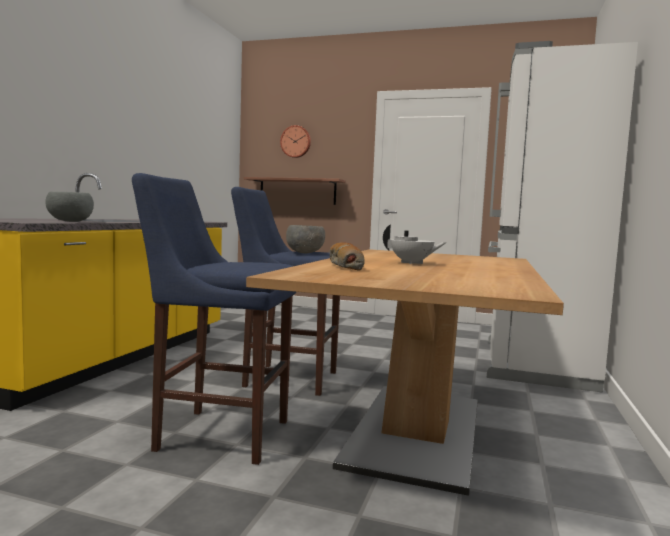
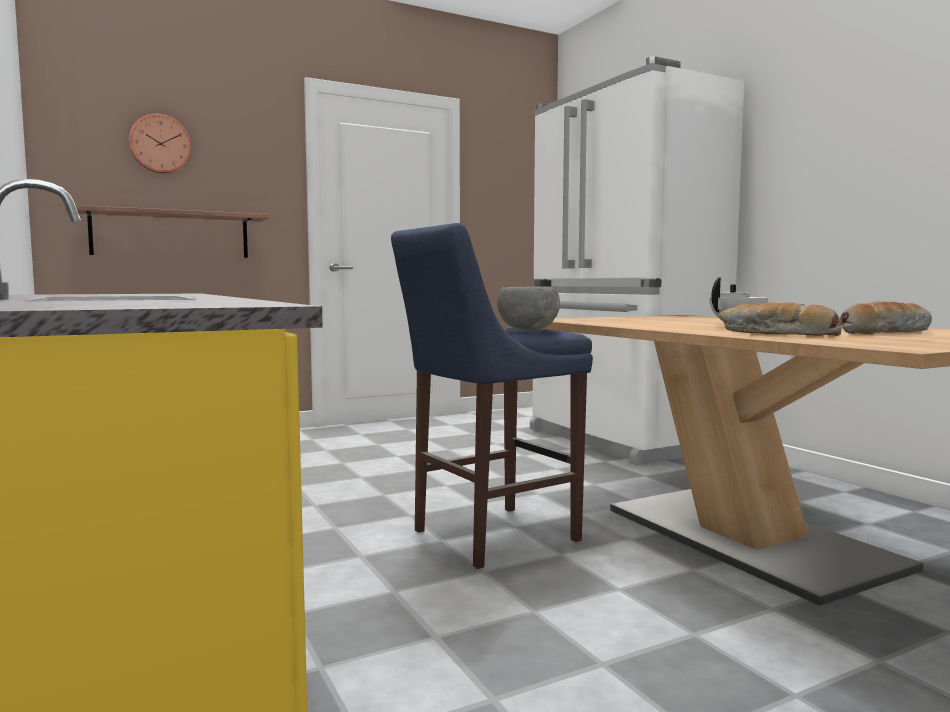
camera: 45 degrees left, 0 degrees up
(70, 221) = (209, 301): grey bowl -> none
(217, 434) = (643, 636): blue stool -> none
(435, 275) = (884, 332): none -> bread

